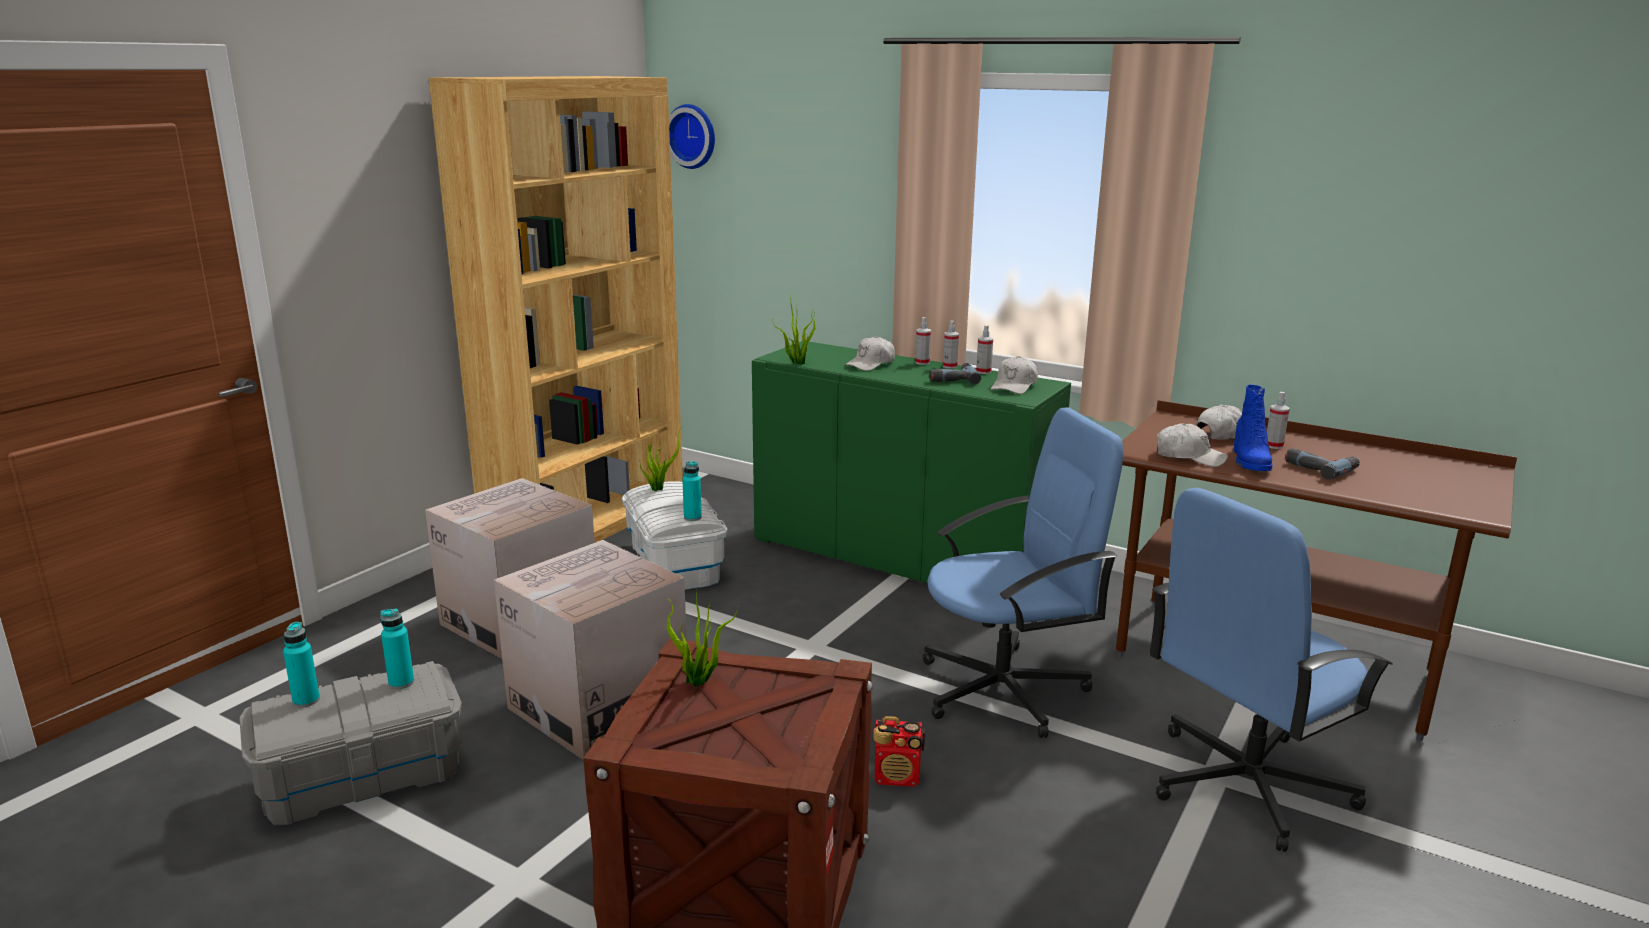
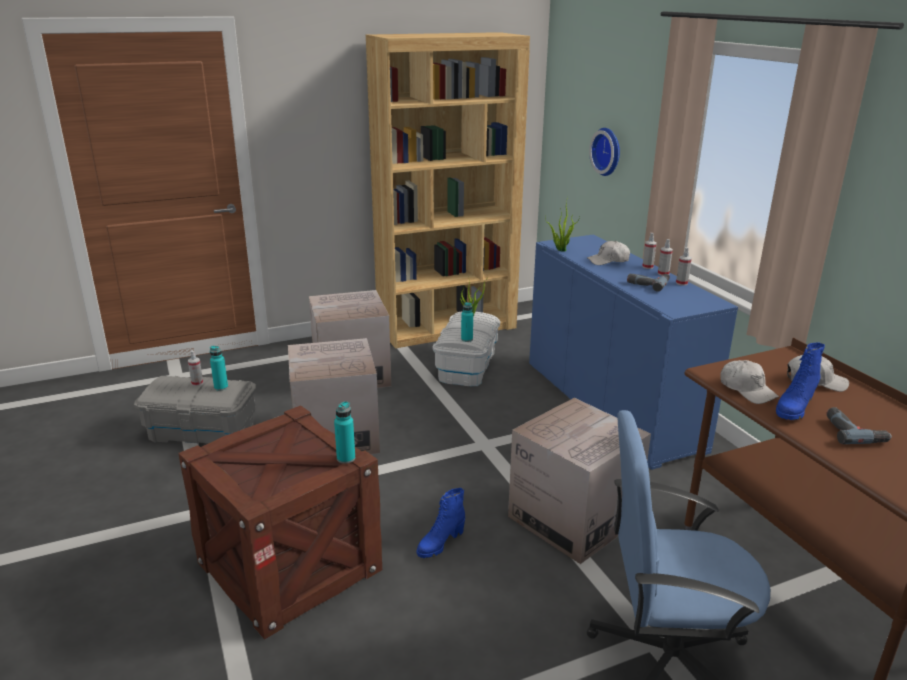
camera: 35 degrees right, 5 degrees up
(306, 700) = (177, 382): turquoise bottle -> turquoise bottle (346, 458)
(693, 136) = (565, 77): wall clock -> wall clock (608, 151)
(699, 682) = (282, 435): potted plant -> none
(897, 777) = (440, 543): radio -> blue boot
(899, 557) = (610, 405): green cabinet -> blue cabinet
(1005, 690) = (573, 519): blue office chair -> cardboard box
(1014, 386) = (685, 299): white cap -> none
(1274, 446) = (844, 401): spray bottle -> spray bottle (197, 383)

